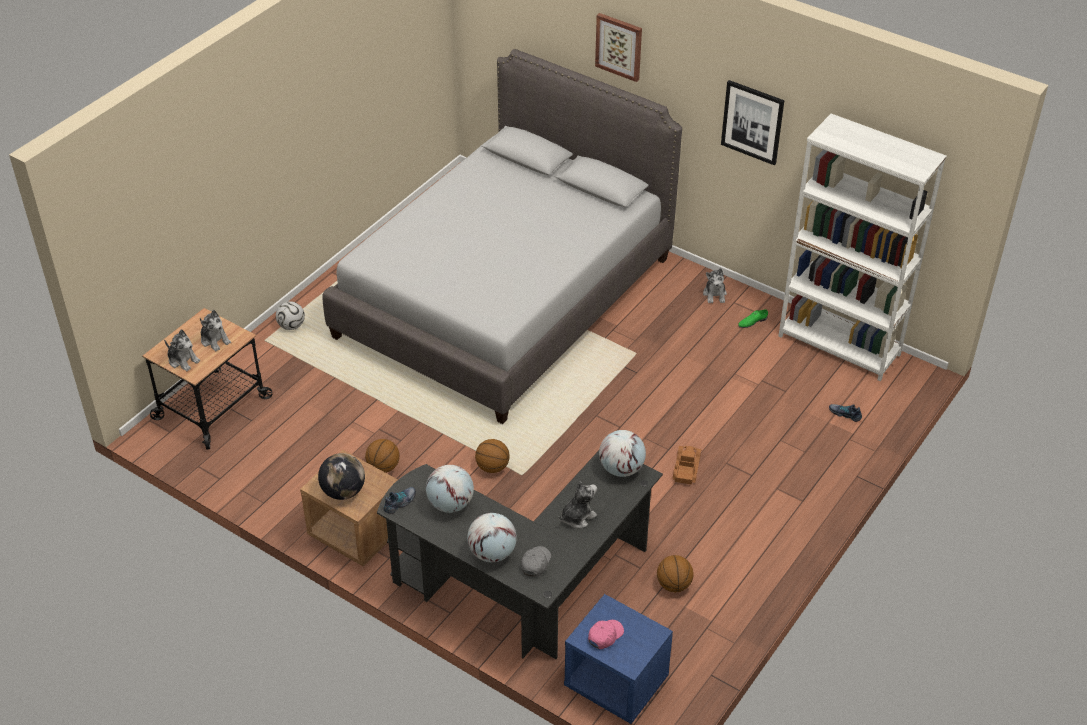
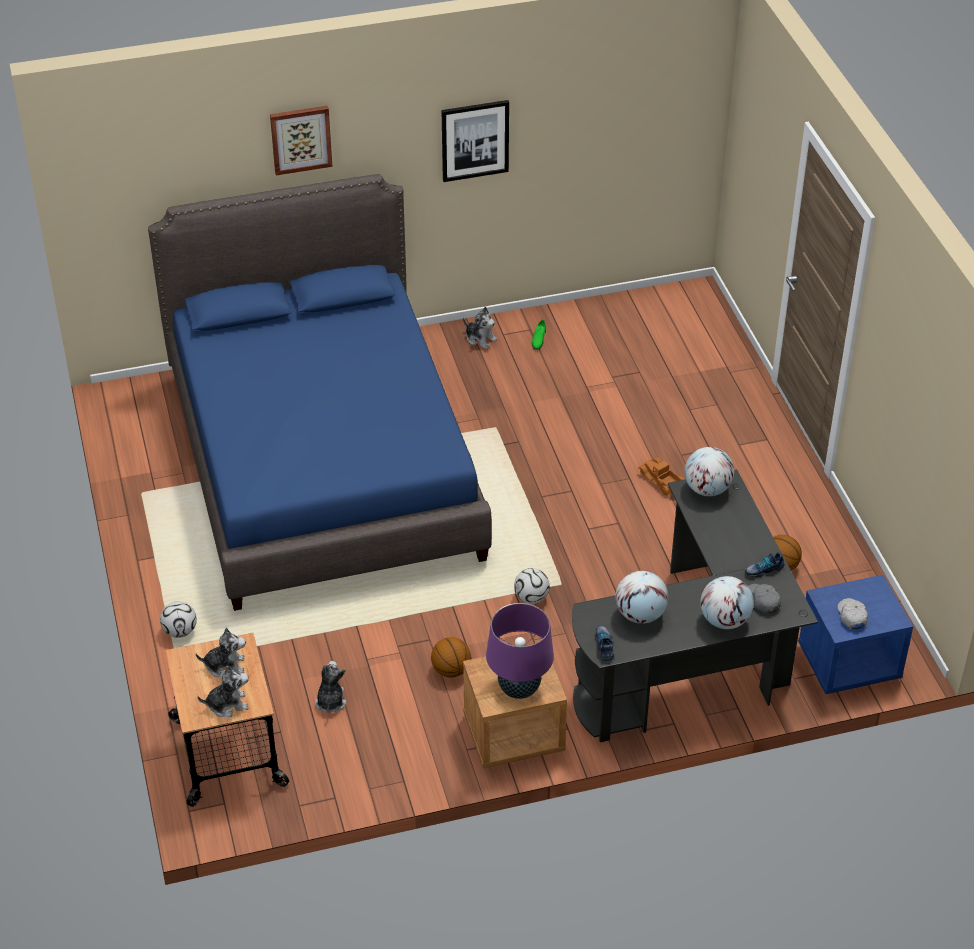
camera: 50 degrees left, 0 degrees up
(343, 491) = (519, 689): globe -> purple table lamp
(492, 467) = (531, 598): basketball -> football
(505, 297) = (324, 464): grey bed -> blue bed
(577, 517) = (735, 546): plush toy -> plush toy (330, 701)
(605, 636) = (852, 616): pink cap -> white cap
(839, 345) = (623, 310): white bookcase -> none
(845, 414) = (701, 357): shoe -> shoe (763, 569)

